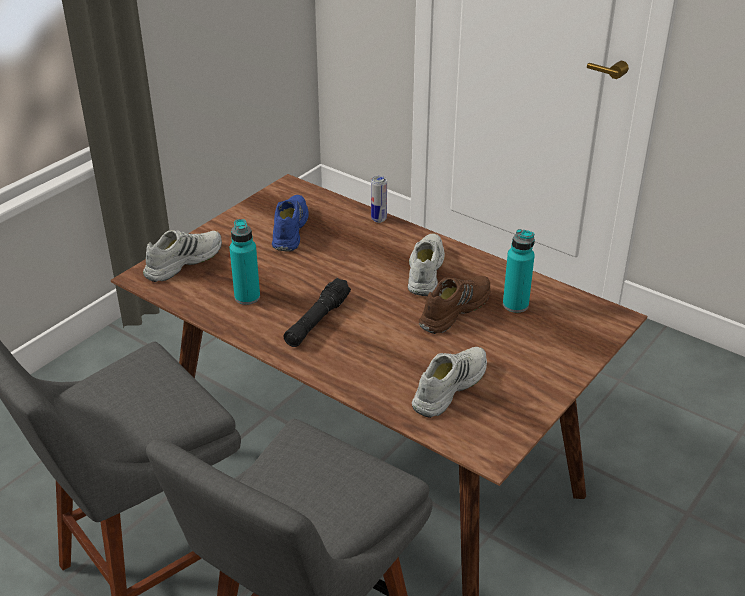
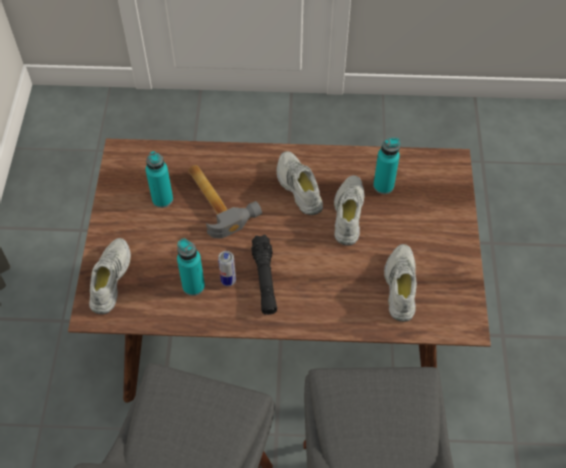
camera: 35 degrees left, 20 degrees up
(289, 229) = (162, 199): blue shoe -> turquoise bottle
(337, 249) = (217, 200): none -> hammer
(378, 219) = (221, 152): can -> can (228, 281)
(453, 309) = (347, 213): brown shoe -> white shoe

